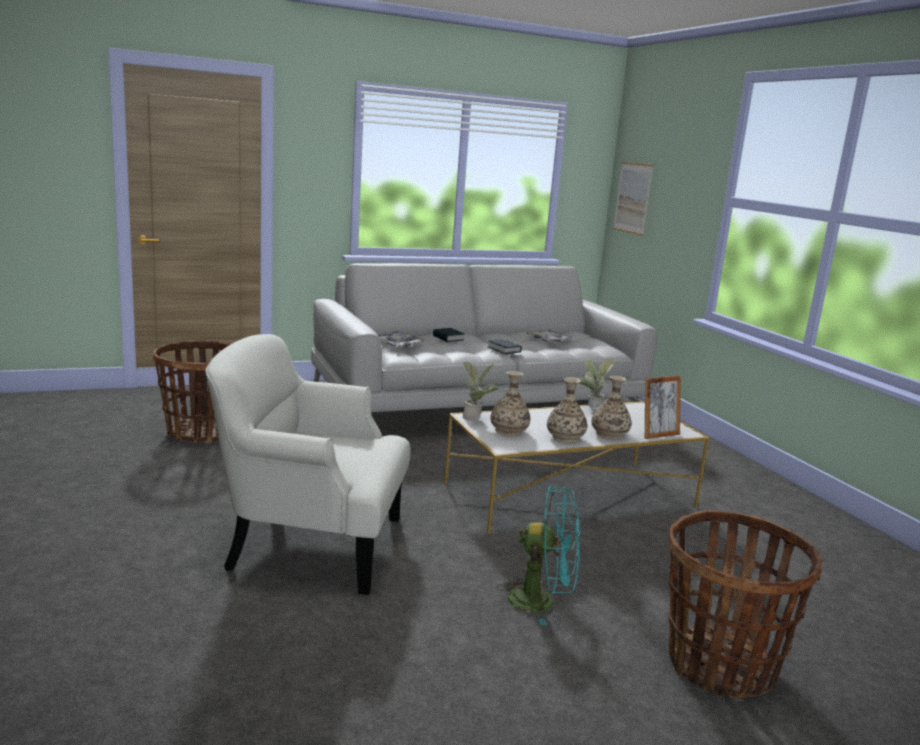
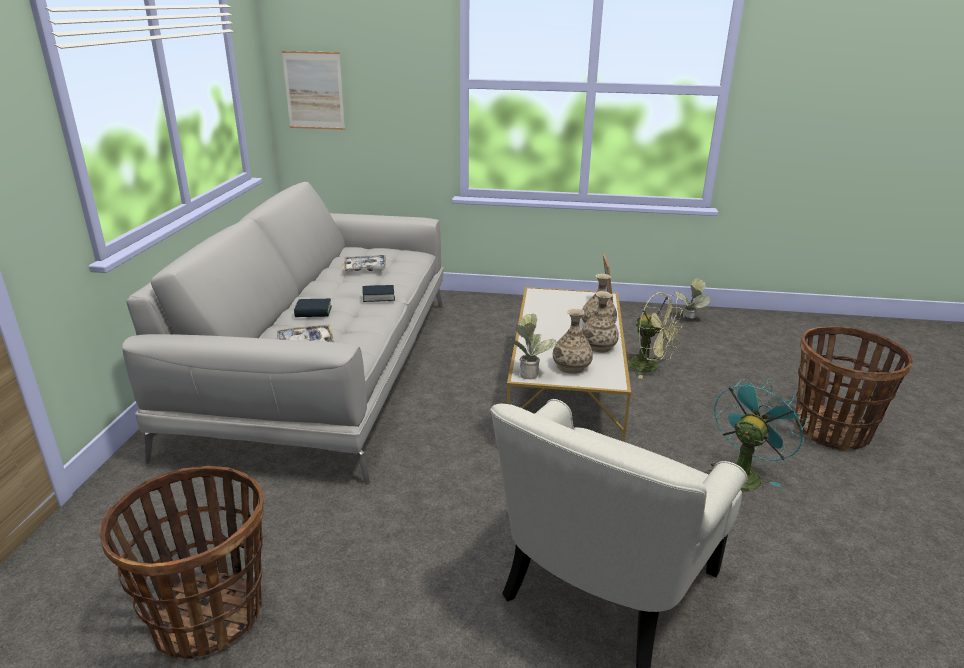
camera: 60 degrees left, 10 degrees up
(591, 410) = (537, 314): potted plant -> potted plant (688, 320)
(690, 532) = (649, 367): none -> green fan

